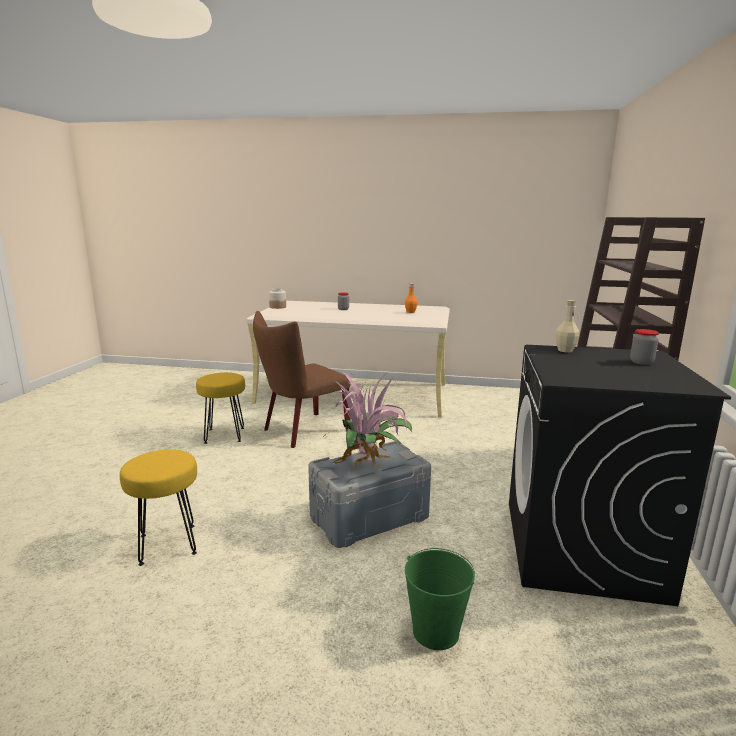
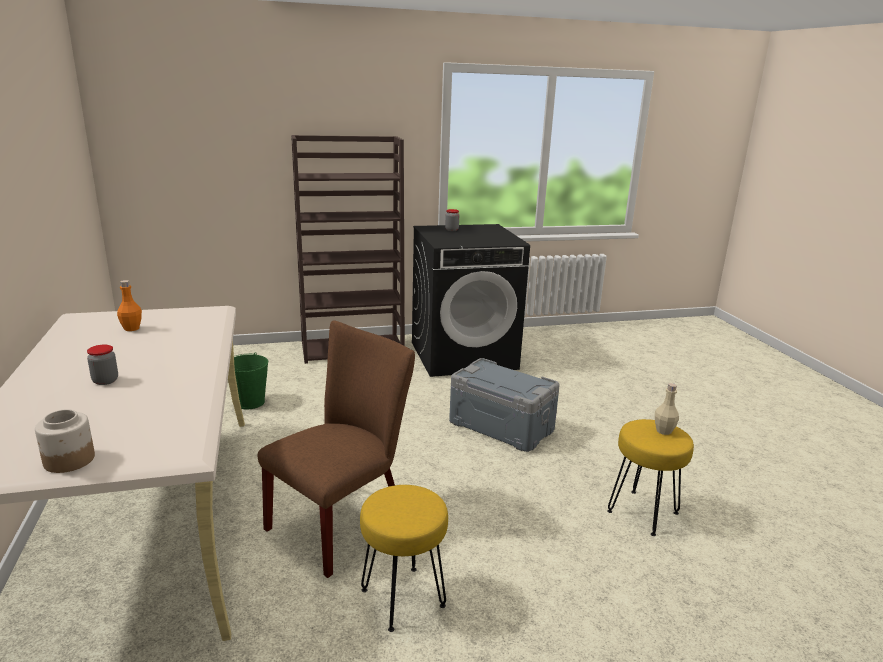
camera: 115 degrees left, 5 degrees up
(301, 431) = (344, 521): brown chair -> brown chair turned 75 degrees counterclockwise
(367, 466) = (509, 380): potted plant -> none
(435, 631) = (582, 388): green bucket -> green bucket (250, 402)
(565, 350) = (441, 240): beige bottle -> beige bottle (663, 431)

